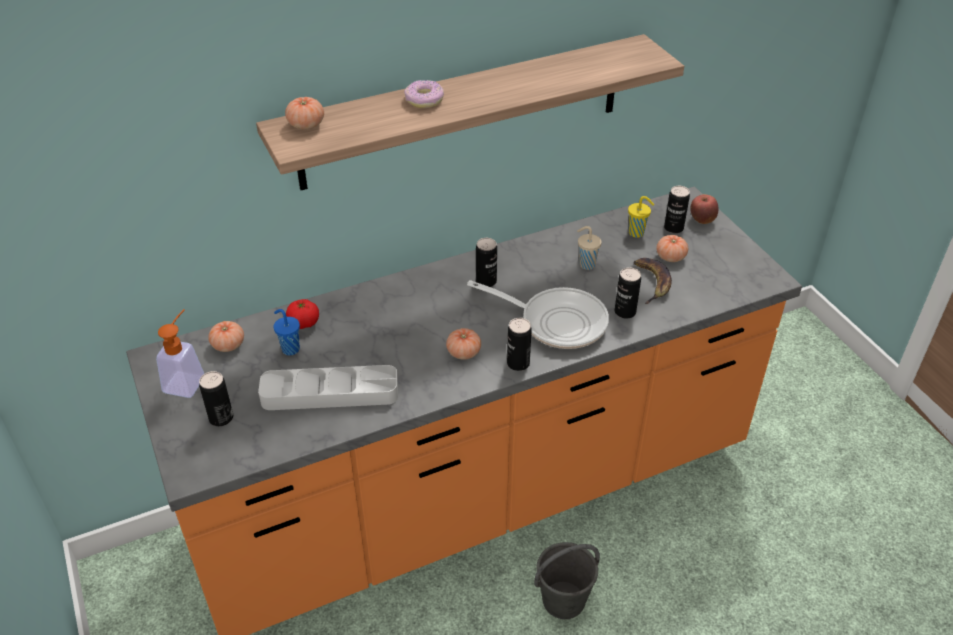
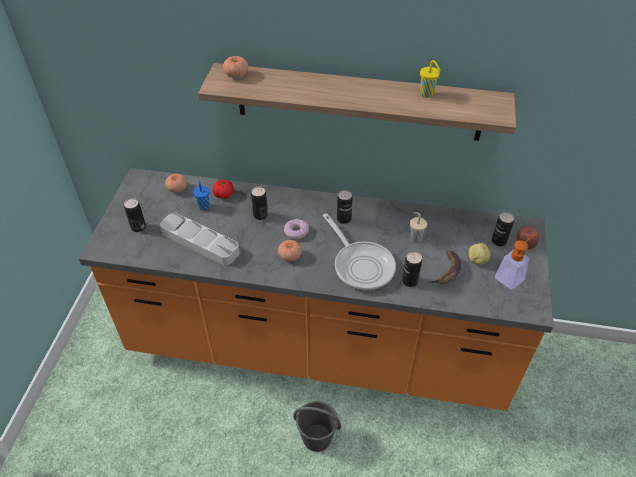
camera: 35 degrees right, 5 degrees up
(187, 379) = (142, 198): soap dispenser -> soap dispenser (512, 276)
(424, 100) = (317, 85): donut -> donut (296, 232)
(518, 363) = (314, 279): can -> can (260, 215)
(637, 233) = (470, 233): yellow cup -> yellow cup (427, 94)
(670, 257) = (476, 260): tomato -> potato

